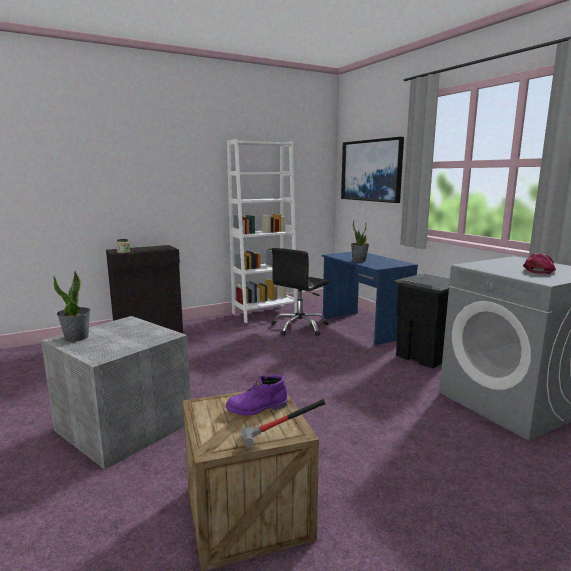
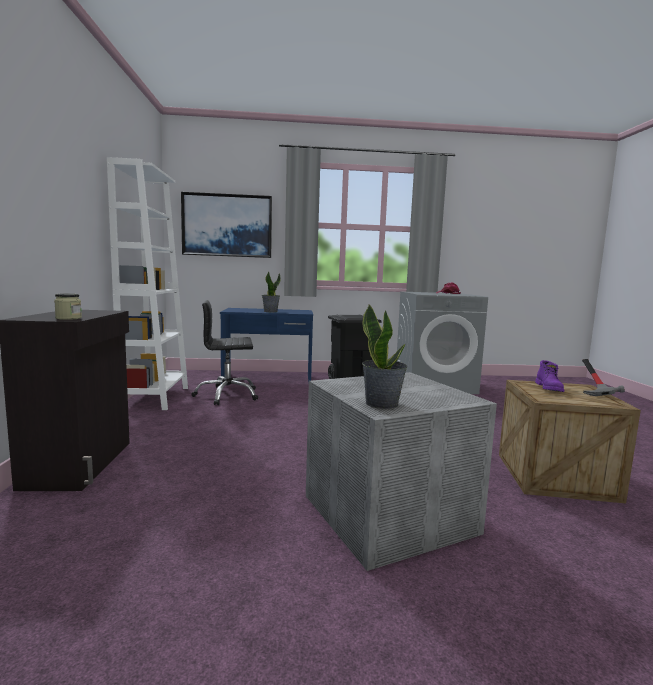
camera: 65 degrees left, 5 degrees down
(299, 327) = (227, 395): black office chair -> black office chair turned 105 degrees clockwise

